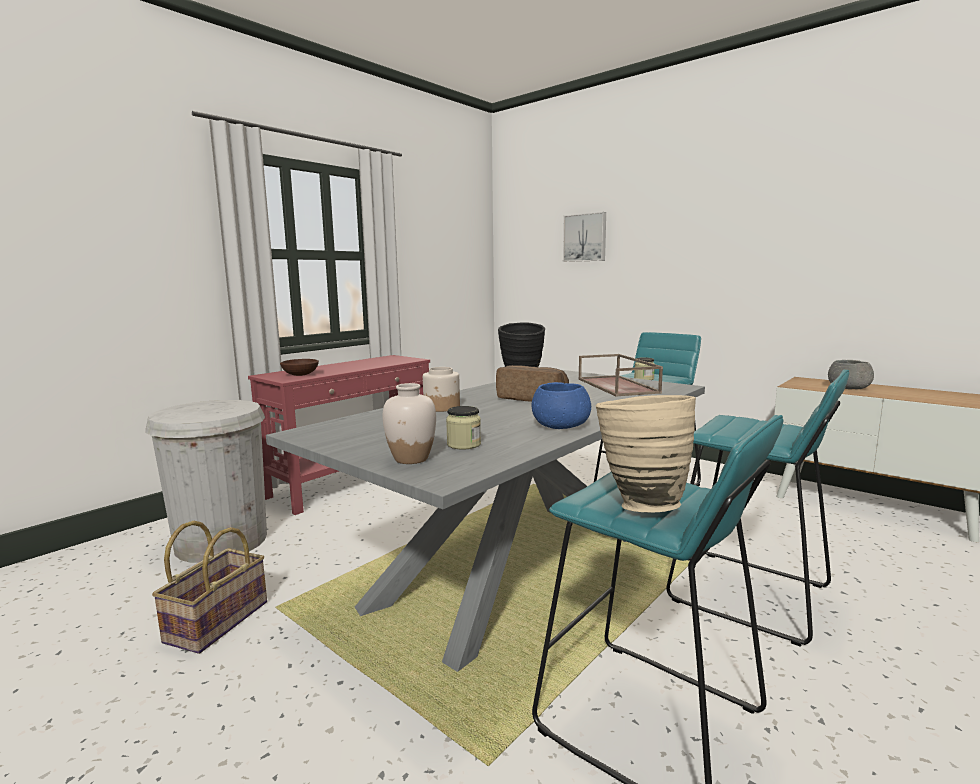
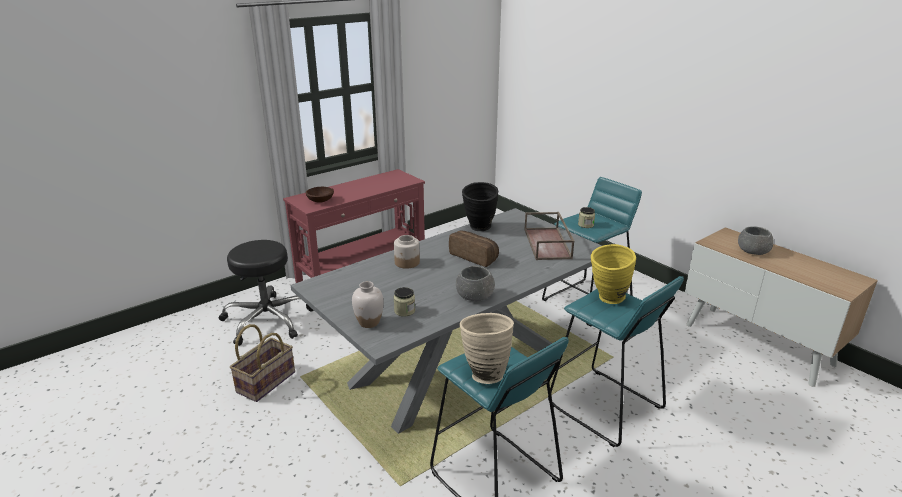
camera: 10 degrees right, 15 degrees up
(221, 541) = (268, 320): white trash can -> black stool
(561, 425) = (475, 296): blue bowl -> grey bowl
(585, 237) = (575, 66): picture -> none
(739, 424) = (607, 300): none -> yellow vase

